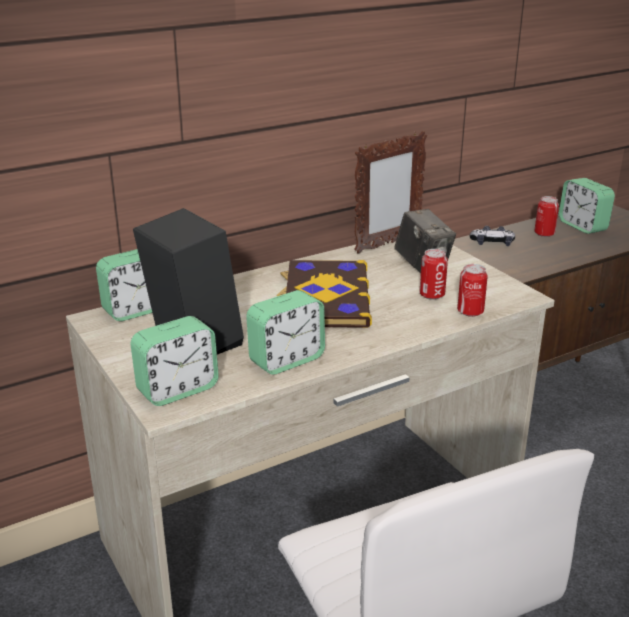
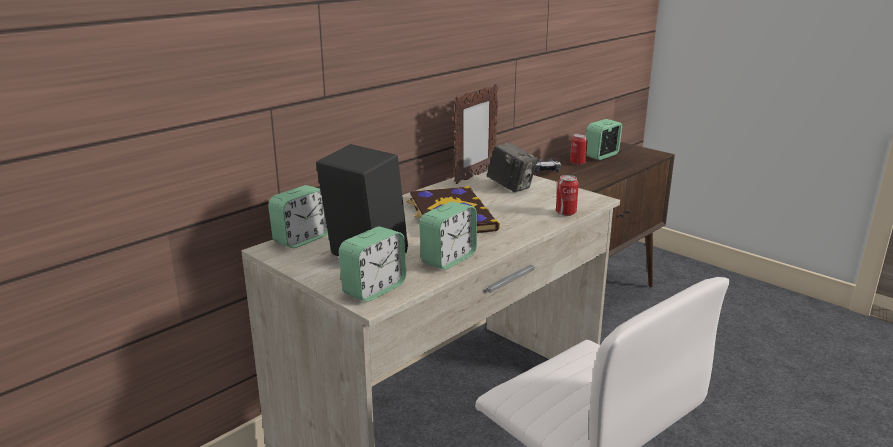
camera: 15 degrees left, 5 degrees down
(432, 295) = (530, 205): can -> none
(582, 226) = (601, 155): alarm clock -> alarm clock turned 90 degrees clockwise

